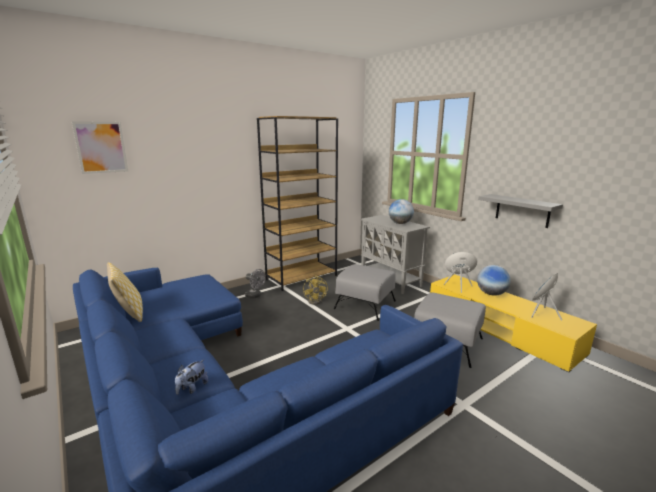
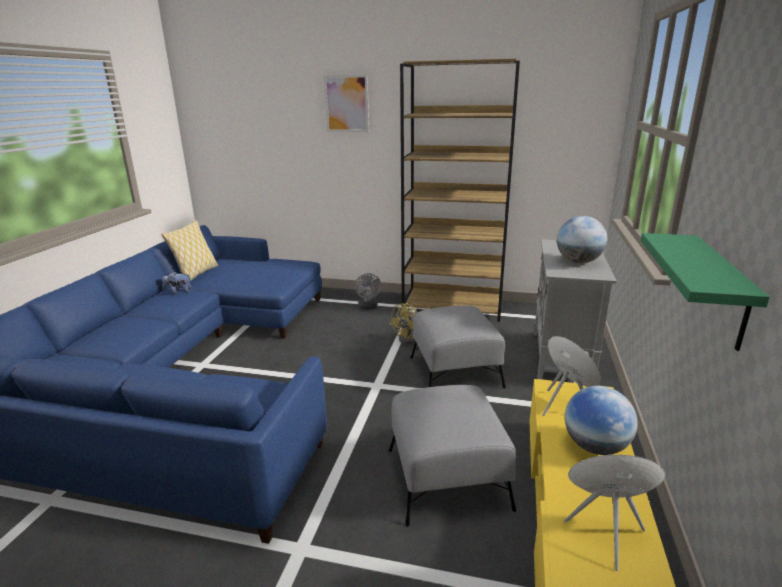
camera: 50 degrees right, 5 degrees up
(101, 147) = (238, 104): picture -> picture (346, 104)
(192, 388) = (98, 345): plush toy -> plush toy (179, 292)
(522, 210) = (720, 290): grey shelf -> green shelf

